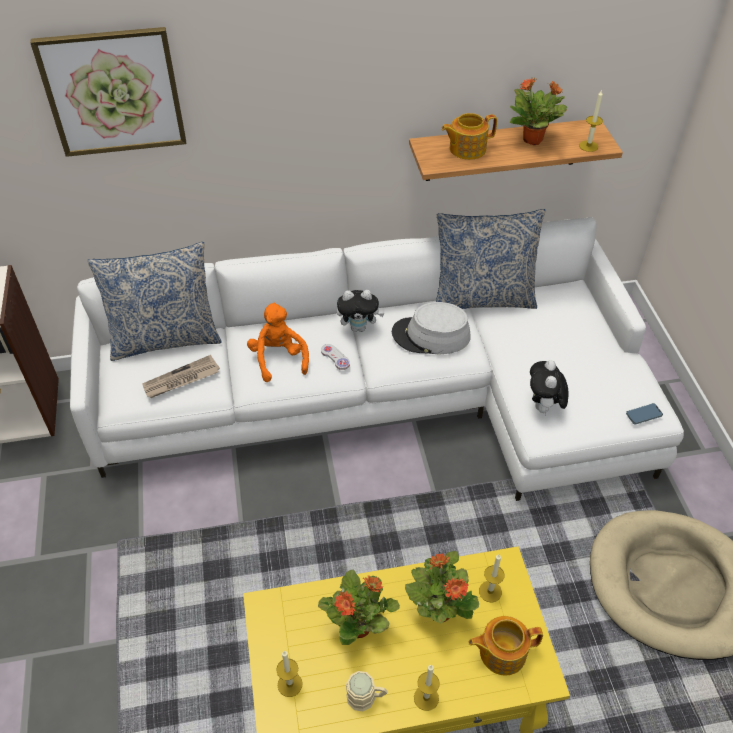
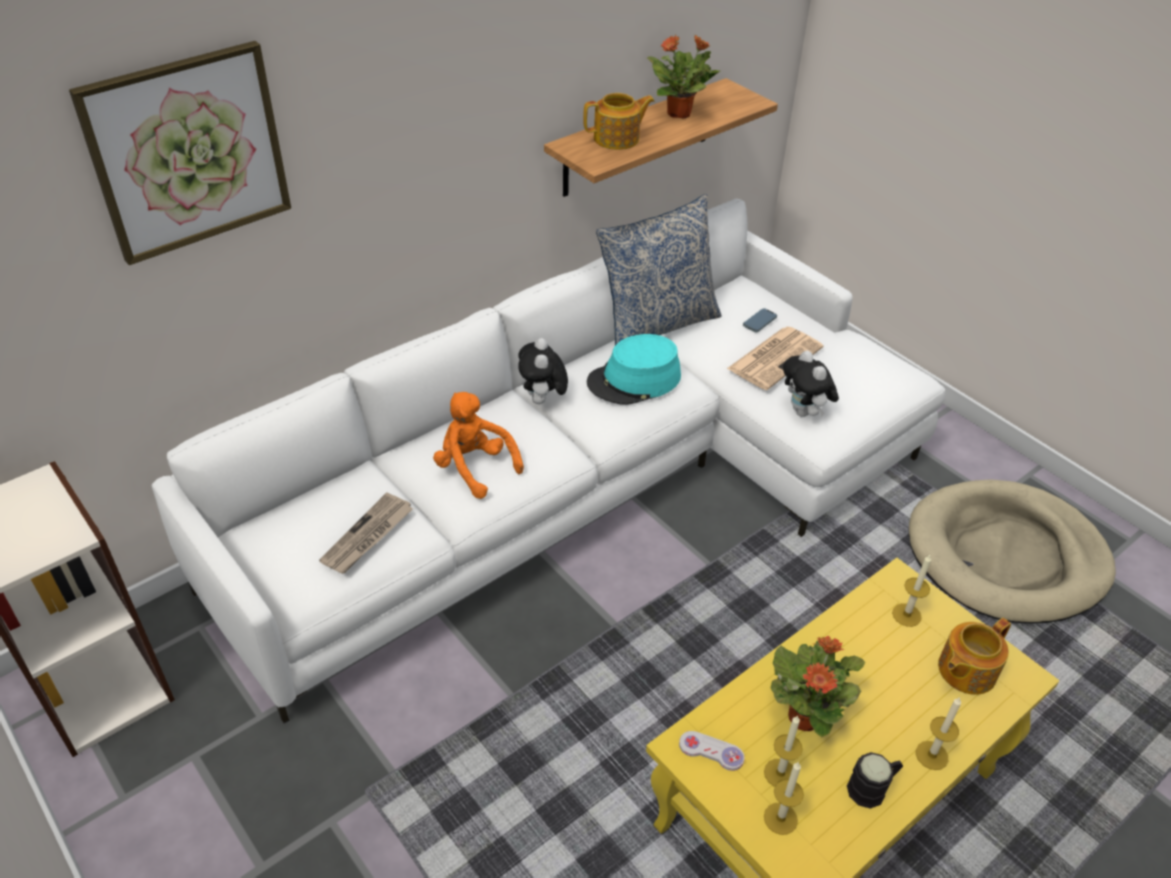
camera: 30 degrees left, 5 degrees down
(165, 338) = (307, 497): pillow -> none
(335, 357) = (543, 441): white game controller -> white game controller (711, 751)
(359, 327) = (542, 401): plush toy -> plush toy turned 120 degrees clockwise
(366, 697) = (872, 788): beige mug -> black mug
(431, 335) = (634, 380): grey hat -> turquoise hat
(439, 610) = (873, 658): potted plant -> none
(466, 149) = (617, 139): teapot -> teapot turned 150 degrees counterclockwise
(552, 356) = (775, 357): none -> newspaper
(588, 146) = (740, 106): candle -> candle (780, 773)
(643, 415) = (904, 384): phone -> phone (759, 322)

